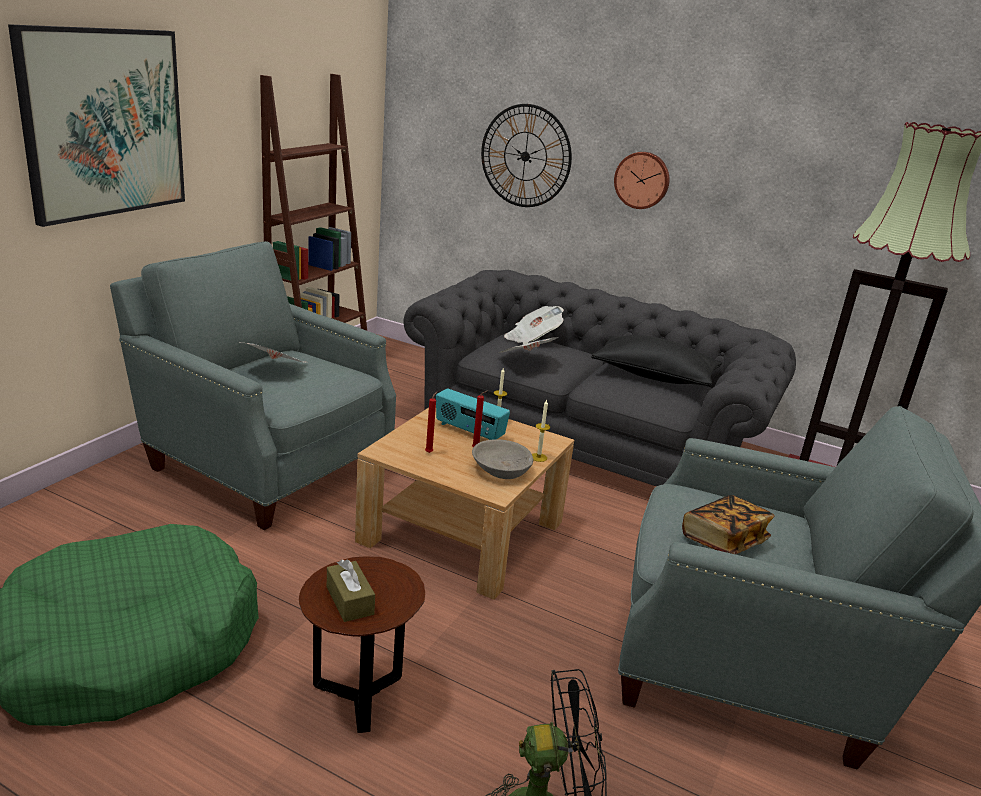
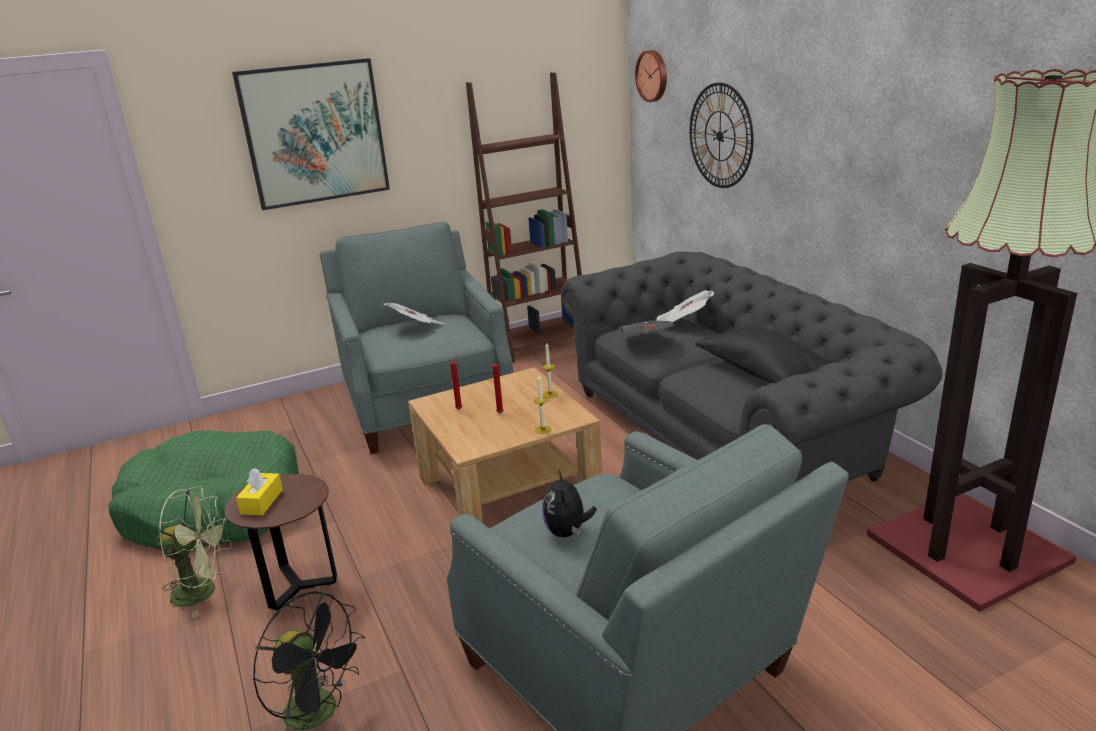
camera: 40 degrees right, 0 degrees up
(242, 747) = (204, 591): none -> green fan
(350, 600) = (262, 502): brown tissue box -> yellow tissue box
(469, 432) = (515, 398): radio -> none
(501, 470) = (495, 434): grey bowl -> none
(642, 180) = (809, 156): wall clock -> wall clock (653, 76)
(723, 540) = (567, 532): book -> plush toy

